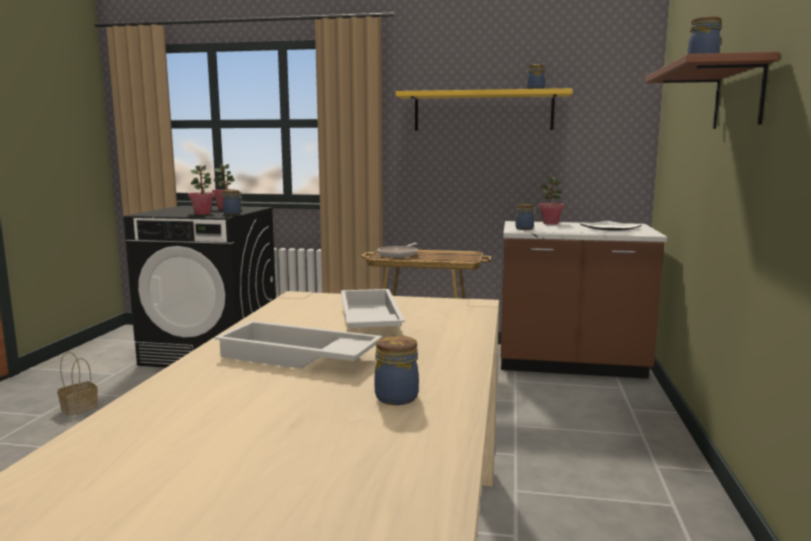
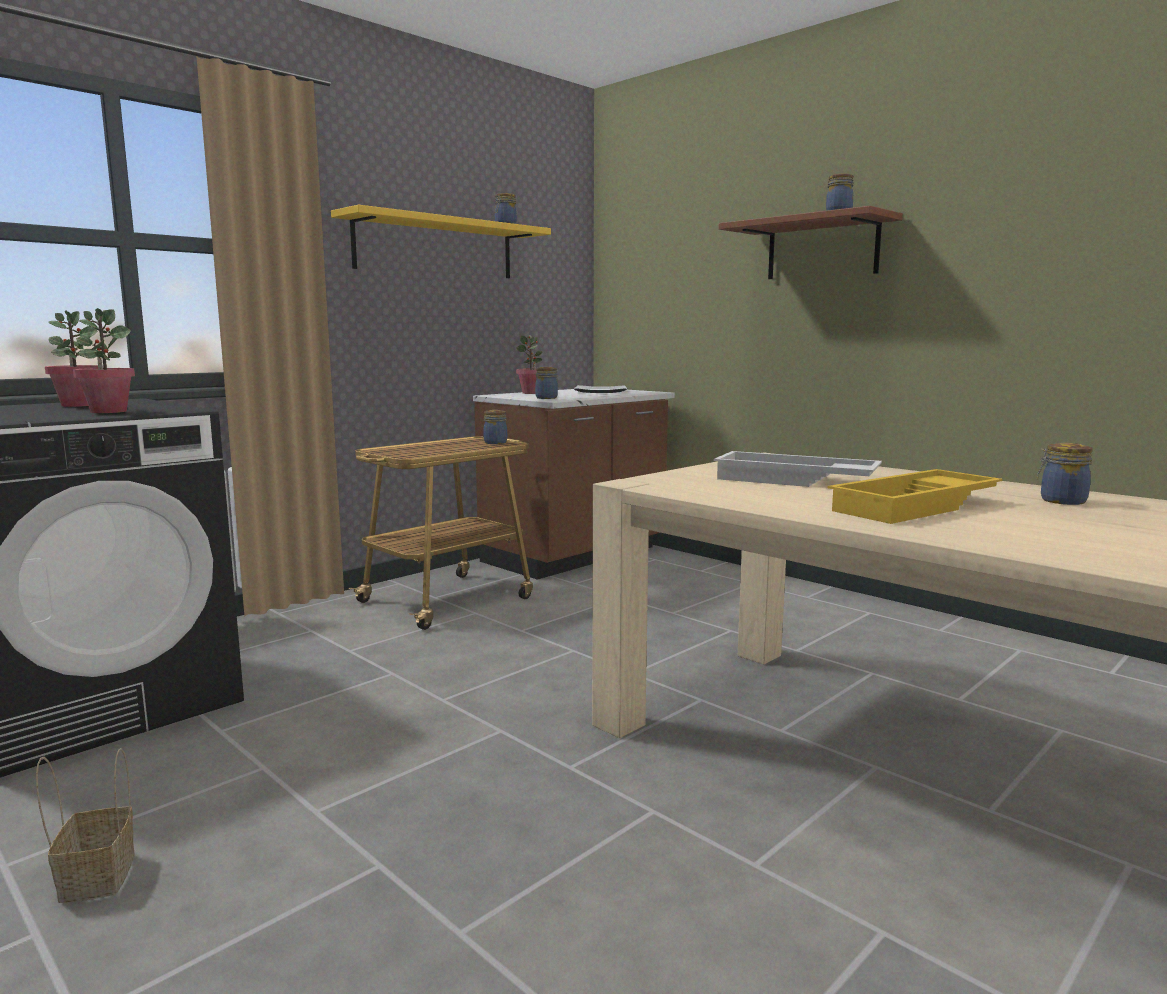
camera: 55 degrees left, 0 degrees up
(233, 214) = (175, 407): jar -> jar (496, 442)
(296, 357) = (916, 507): white tray -> yellow tray
(399, 254) = (409, 451): frying pan -> none

